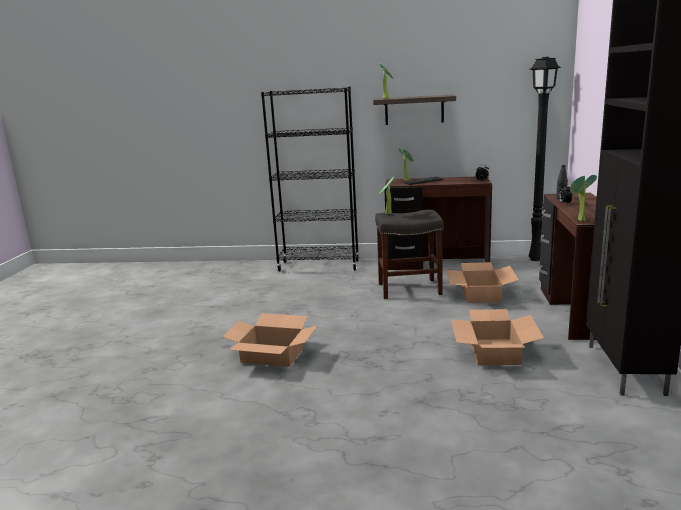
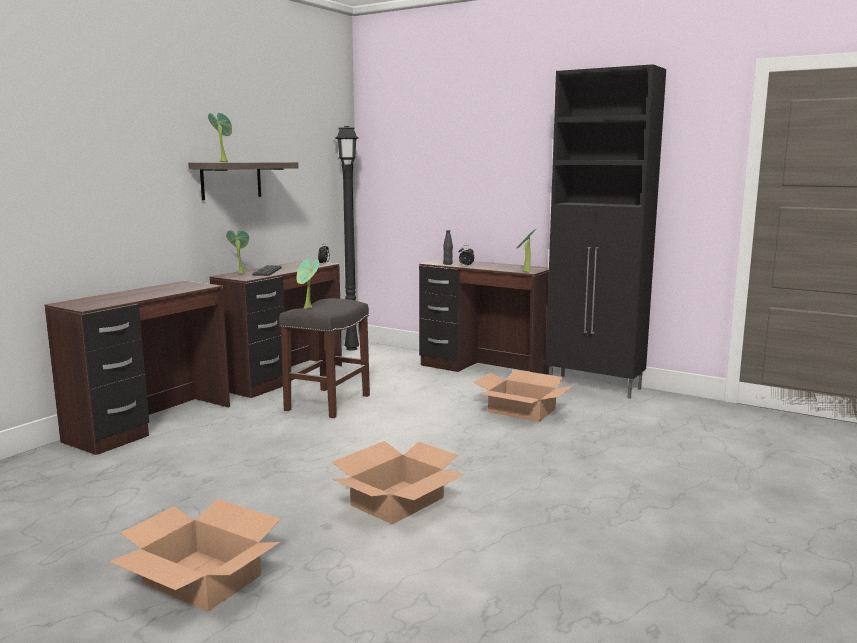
camera: 65 degrees left, 5 degrees down
(319, 266) = (152, 424): black bookcase -> brown desk
(480, 294) = (395, 383): cardboard box -> cardboard box (202, 579)

